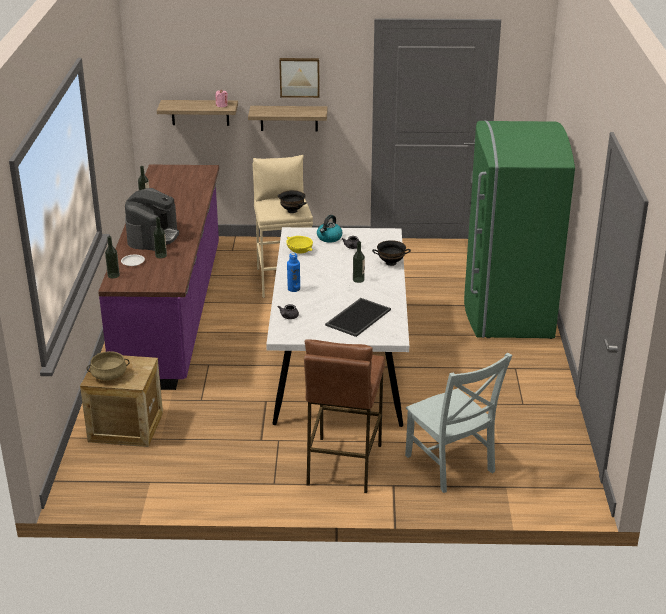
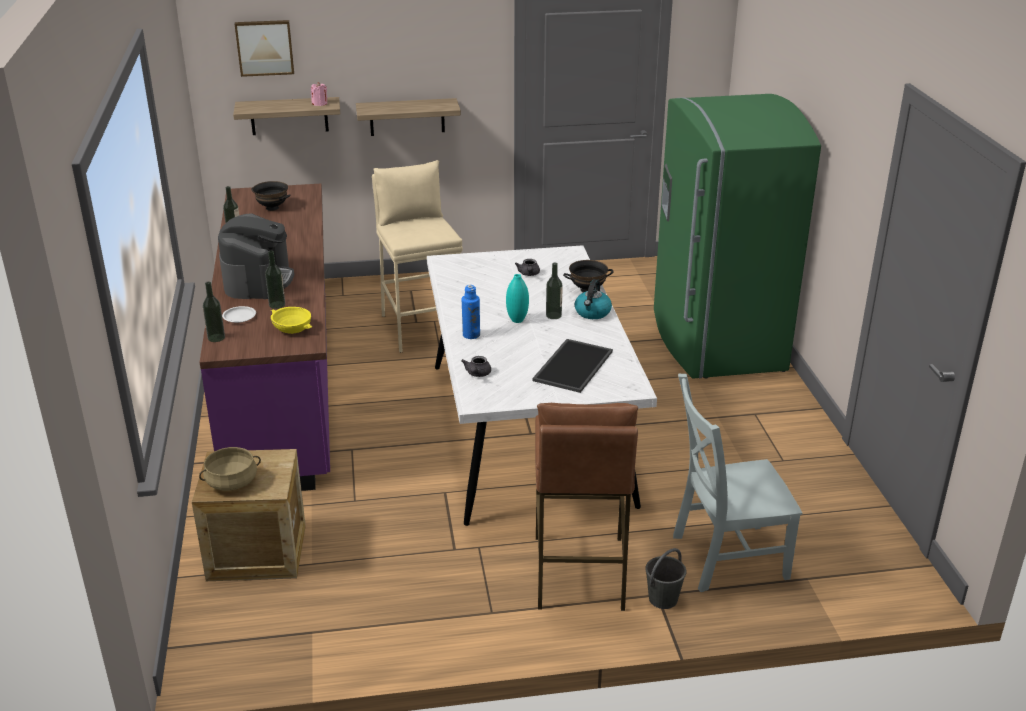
camera: 10 degrees left, 0 degrees up
(292, 211) = (434, 234): black bowl -> black bowl (273, 208)
(299, 77) = (419, 61): picture -> picture (265, 47)
(300, 250) = (461, 283): yellow bowl -> yellow bowl (293, 328)
(329, 238) = (494, 264): kettle -> kettle (592, 313)
(330, 281) = (517, 320): none -> turquoise vase
(396, 488) = (662, 599): none -> grey bucket
(451, 466) = (724, 557): grey chair -> grey chair turned 120 degrees clockwise

